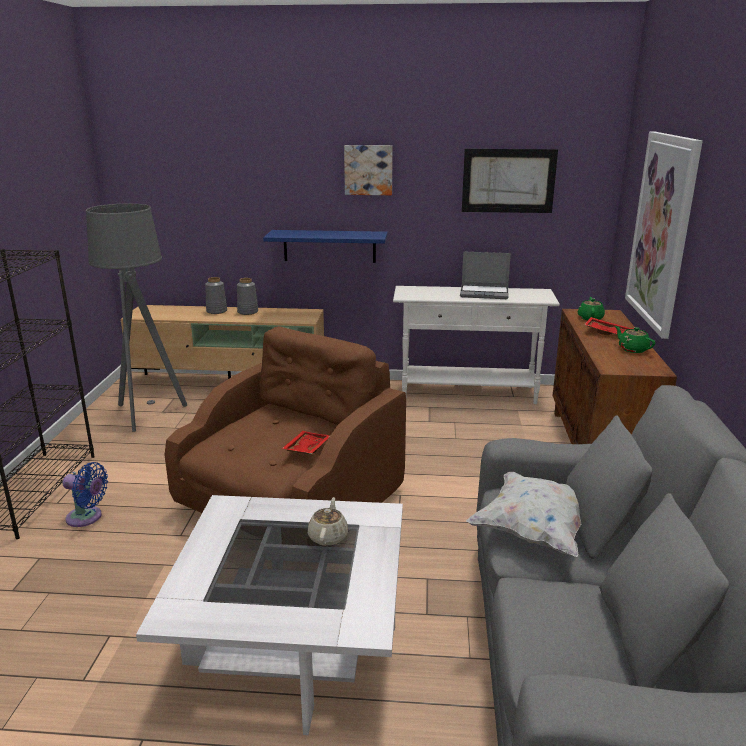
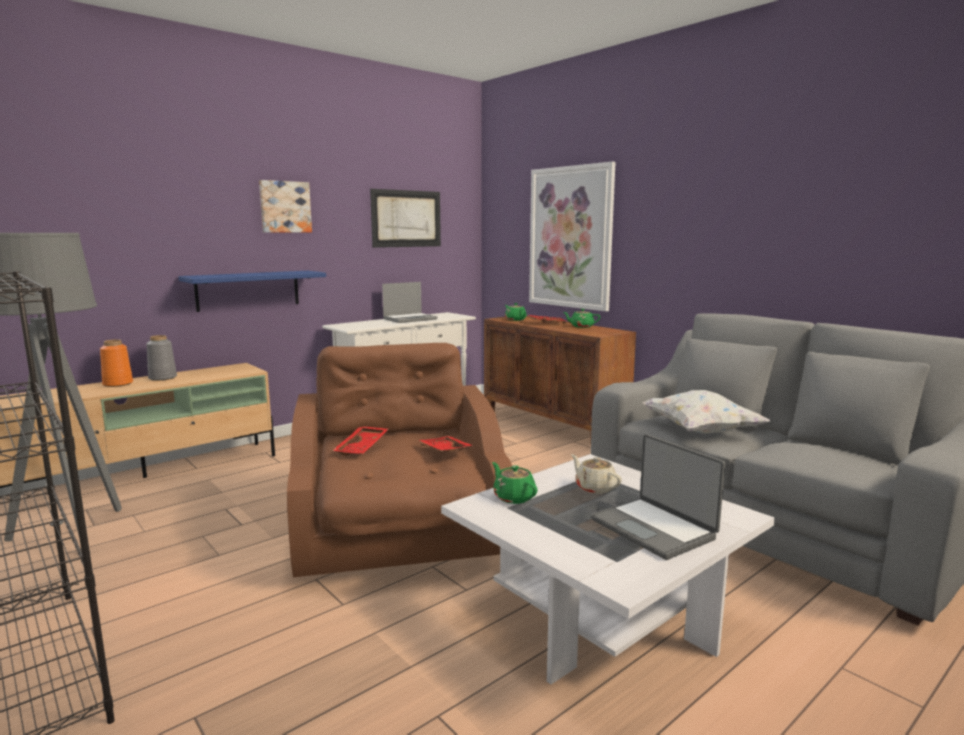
camera: 45 degrees left, 10 degrees down
(87, 518) = (187, 649): blue fan -> none
(216, 311) = (117, 384): grey vase -> orange vase
(261, 513) = (513, 497): none -> green teapot
(266, 421) = (363, 447): none -> red tray
(282, 595) = (654, 528): none -> laptop

